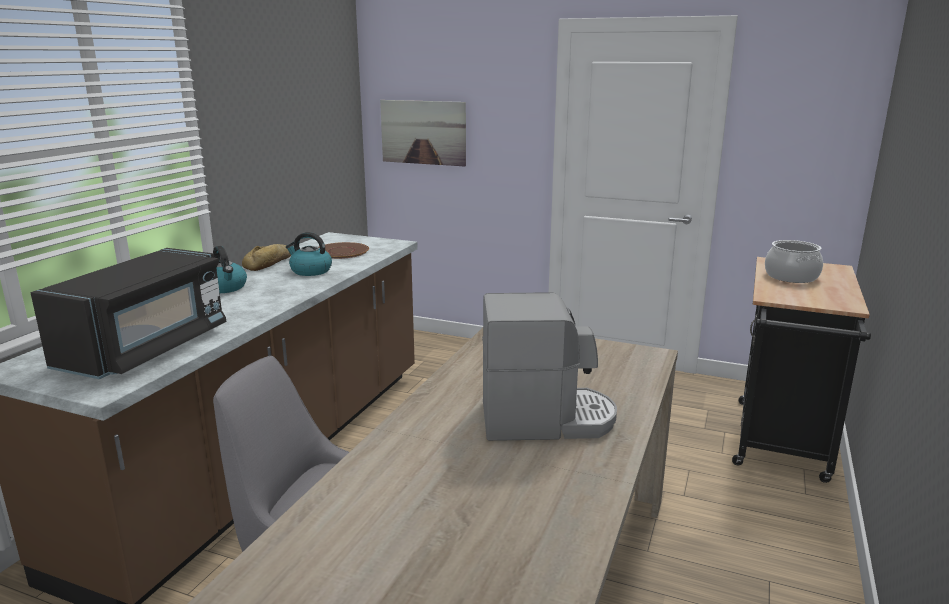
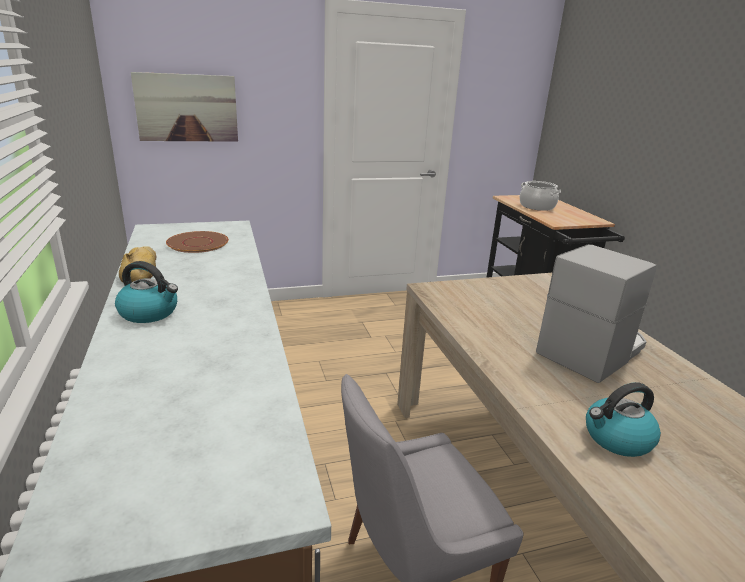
camera: 40 degrees left, 5 degrees up
(147, 348) = (217, 420): black microwave -> none
(310, 271) = (209, 270): kettle -> kettle (616, 438)

